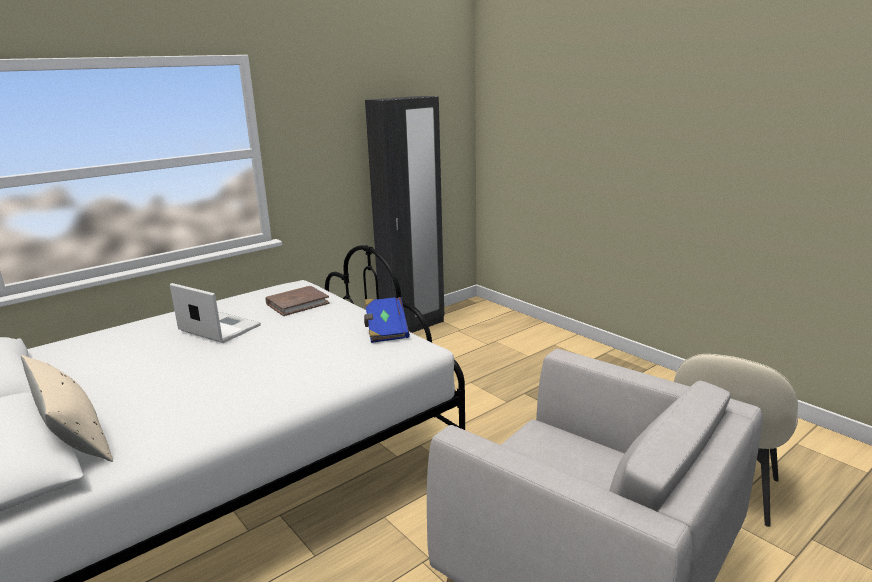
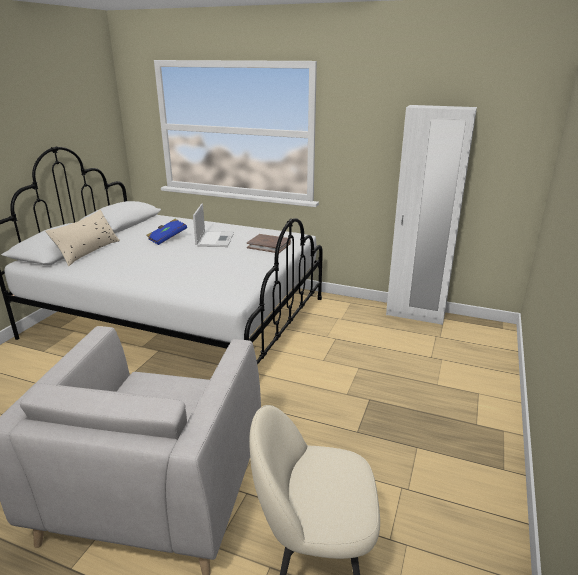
camera: 60 degrees right, 5 degrees up
(385, 330) = (252, 280): blue book -> blue book (167, 239)
(413, 326) = (415, 315): black wardrobe -> white wardrobe

